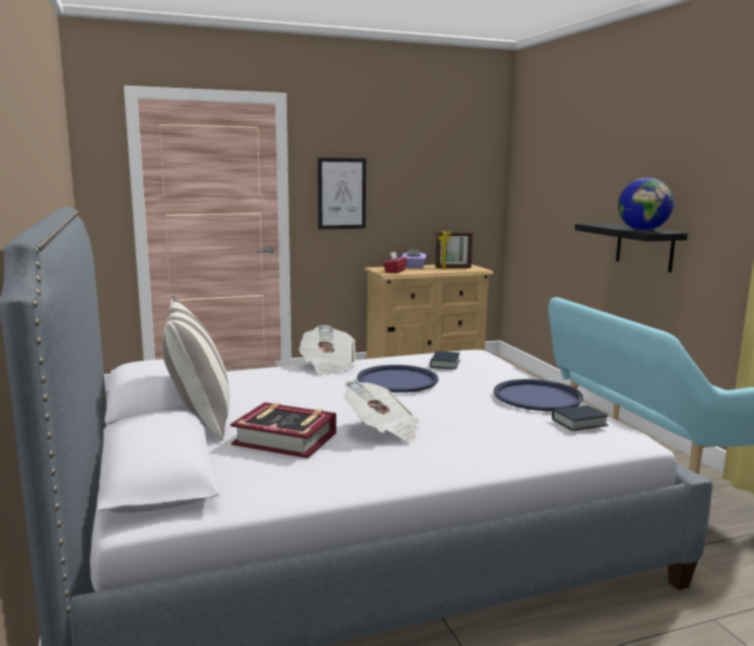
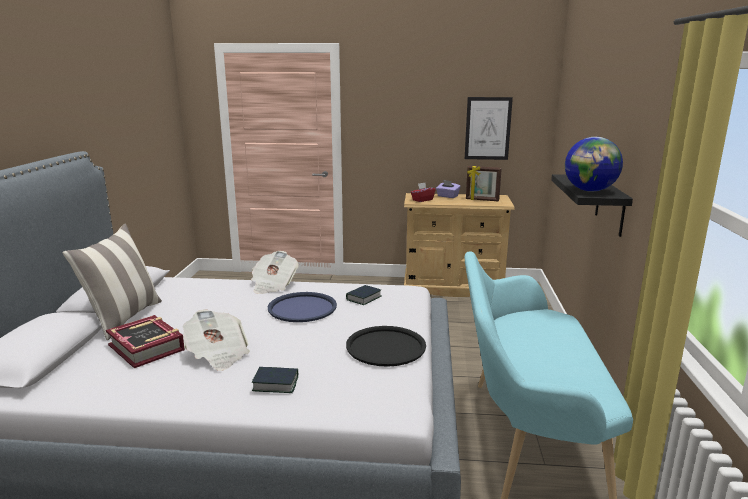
camera: 25 degrees right, 5 degrees up
(341, 193) = (387, 128): picture -> picture (488, 128)
(537, 396) = (385, 347): blue tray -> black tray
(579, 423) = (374, 383): book -> book (275, 384)

